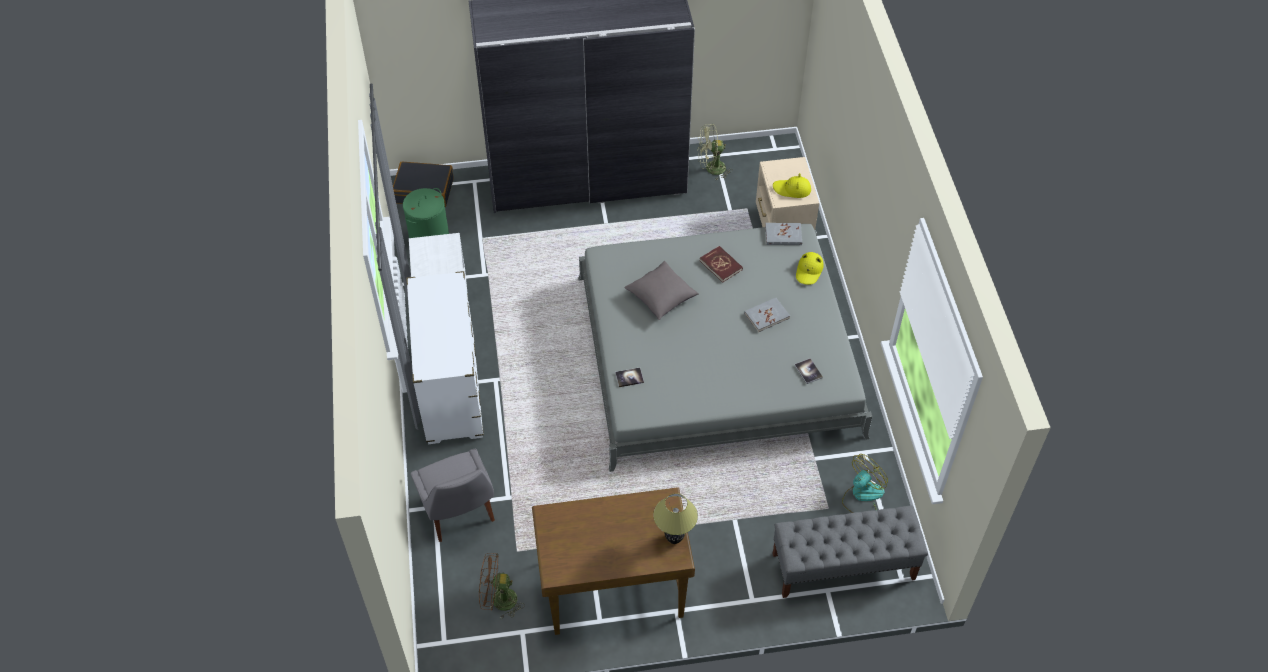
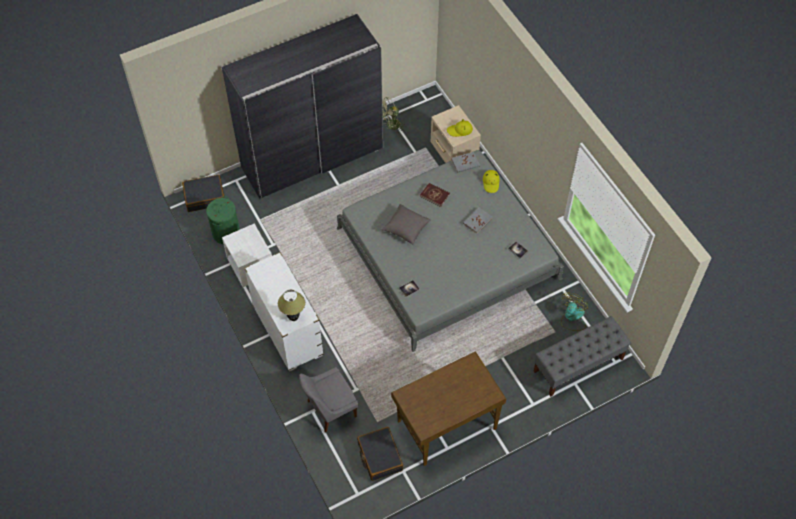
camera: 20 degrees left, 5 degrees up
(459, 513) = (329, 409): grey chair -> grey chair turned 105 degrees clockwise
(498, 600) = (379, 456): brown fan -> black suitcase
(674, 539) = (486, 384): table lamp -> table lamp (293, 318)

